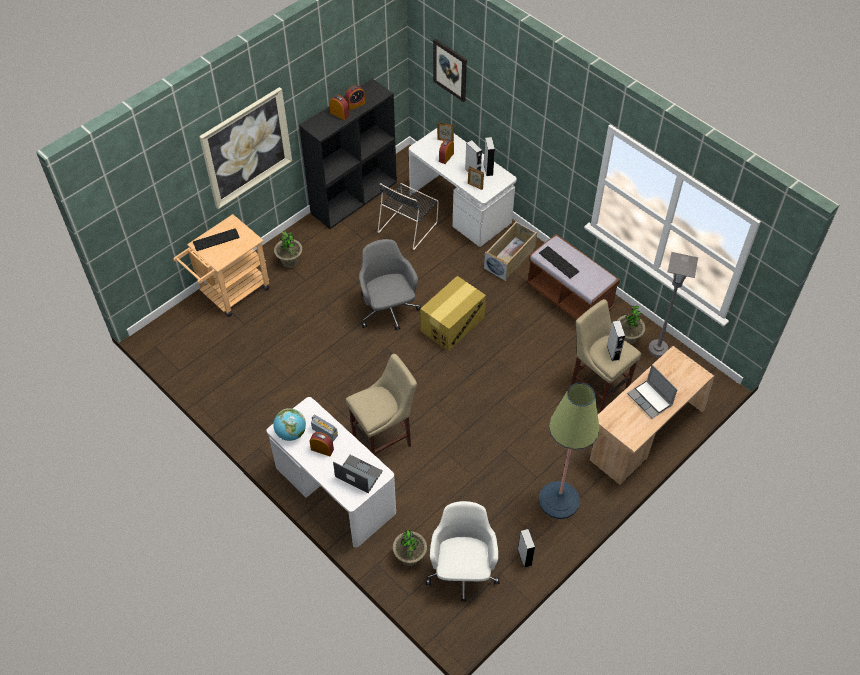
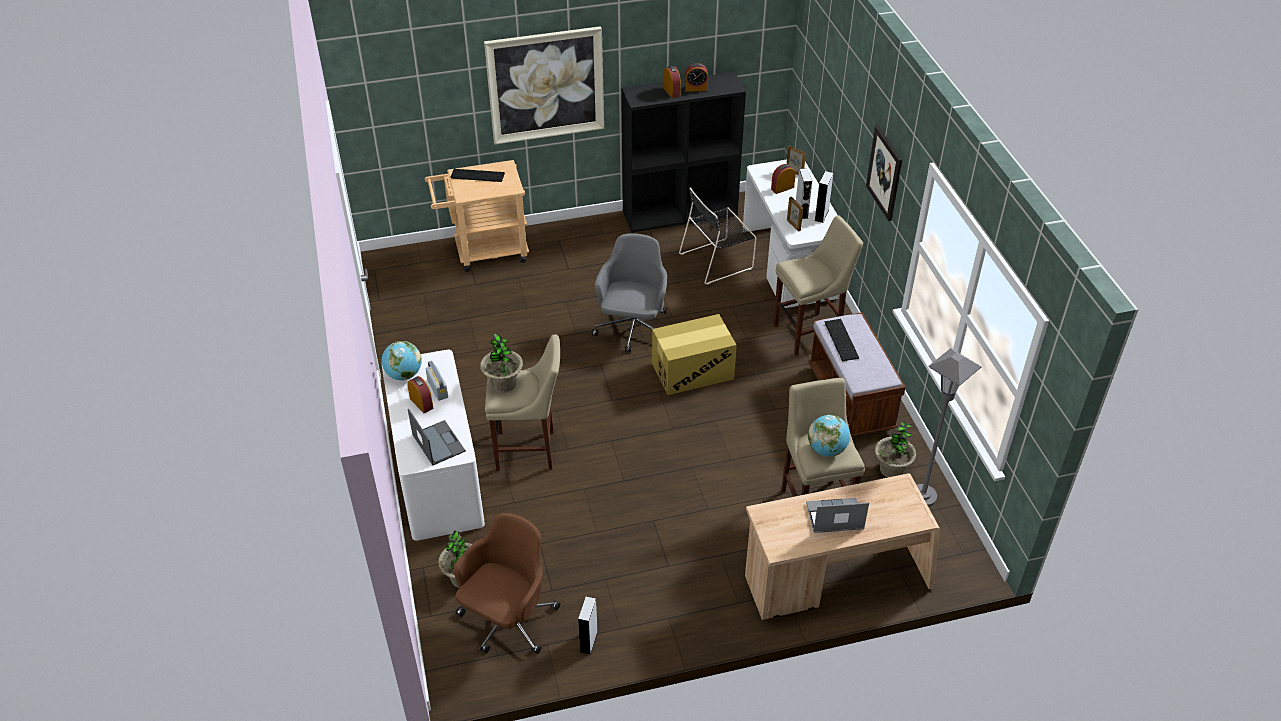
camera: 30 degrees right, 10 degrees down
(290, 261) = (566, 246): potted plant -> potted plant (503, 384)
(450, 70) = (819, 83): picture -> picture (884, 173)
(462, 571) = (507, 621): white office chair -> brown office chair
(510, 258) = (810, 333): beige storage box -> beige stool
(559, 500) = (675, 601): floor lamp -> none
(613, 352) = (827, 449): grey speaker -> globe
(650, 400) = (834, 517): laptop -> laptop turned 90 degrees clockwise

